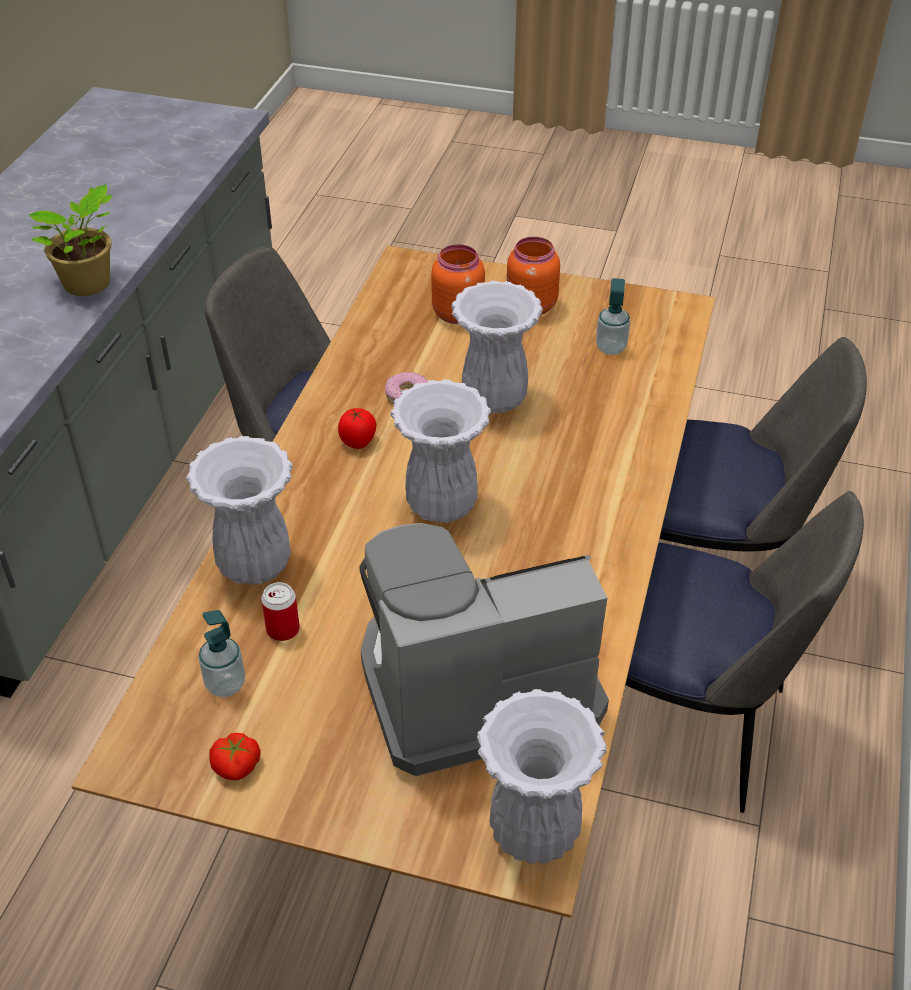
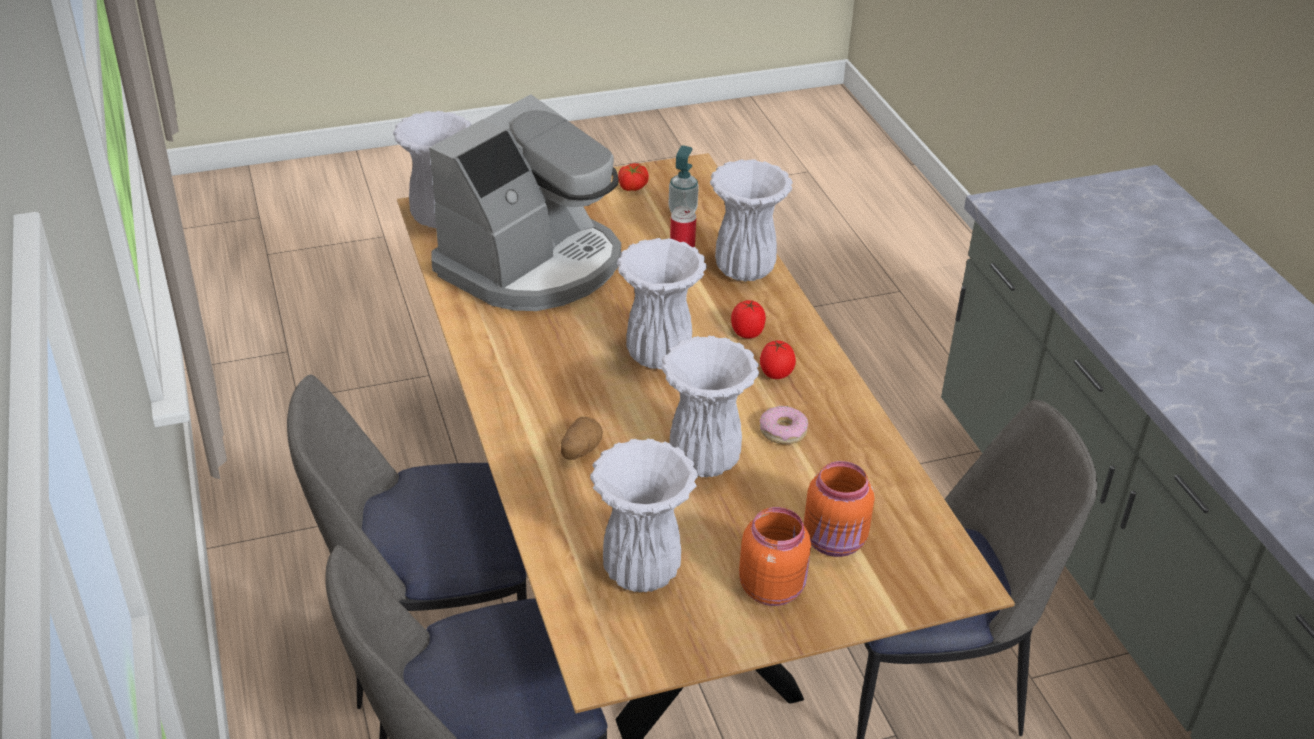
camera: 145 degrees right, 5 degrees down
(89, 285) = (1141, 348): potted plant -> none
(335, 492) = (747, 333): none -> tomato
(589, 448) = (580, 450): none -> potato
(611, 348) = (642, 570): soap dispenser -> white vase

